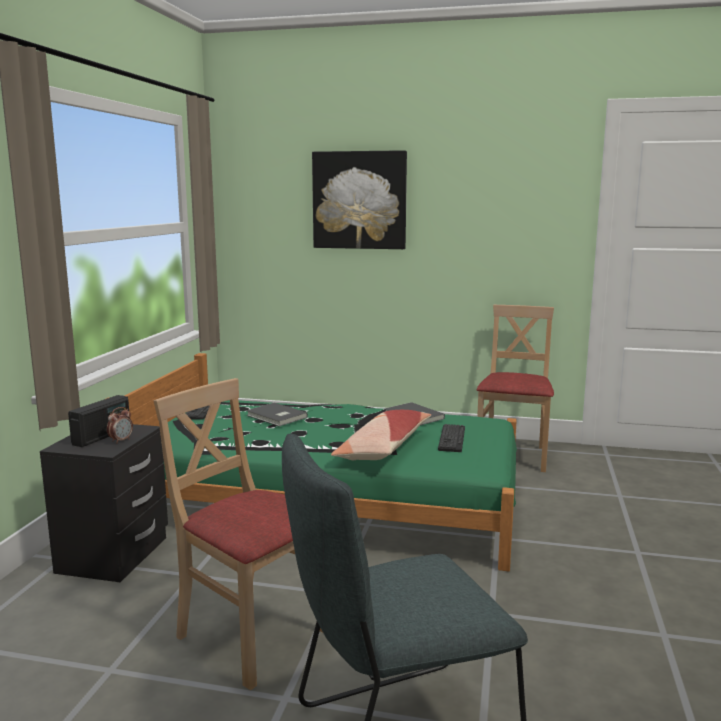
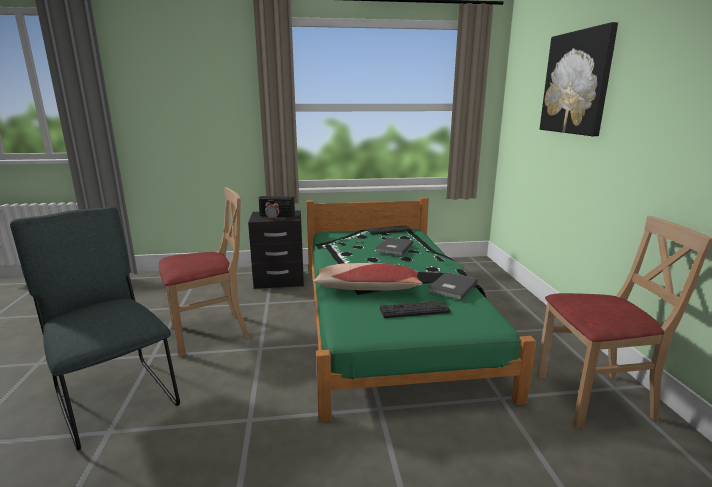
camera: 70 degrees right, 5 degrees up
(252, 635) = (209, 333): beige chair -> beige chair turned 45 degrees clockwise

